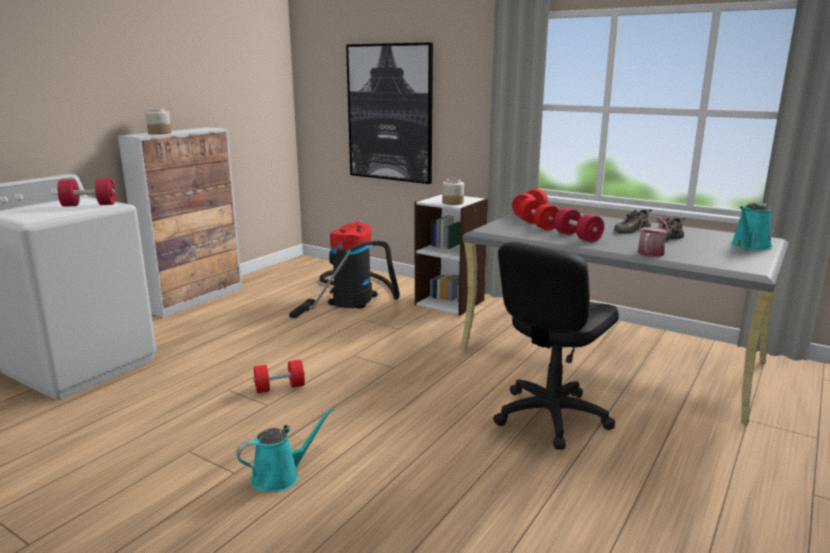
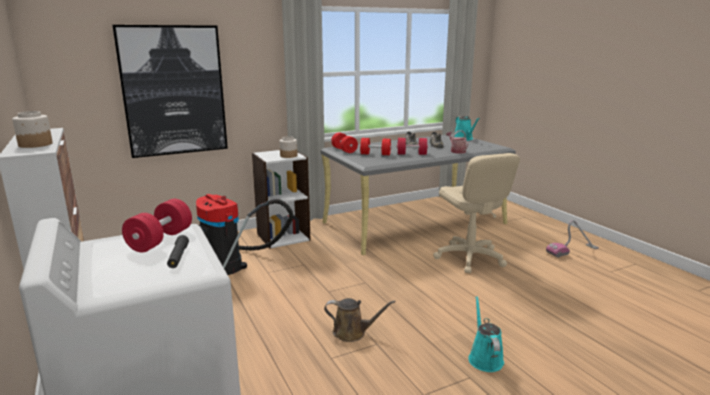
camera: 60 degrees left, 0 degrees up
(56, 213) = (178, 257): none -> black flashlight
(280, 388) = (352, 333): red dumbbell -> brown watering can
(550, 416) = (469, 258): black office chair -> beige office chair
(735, 513) = (572, 251): none -> vacuum cleaner

